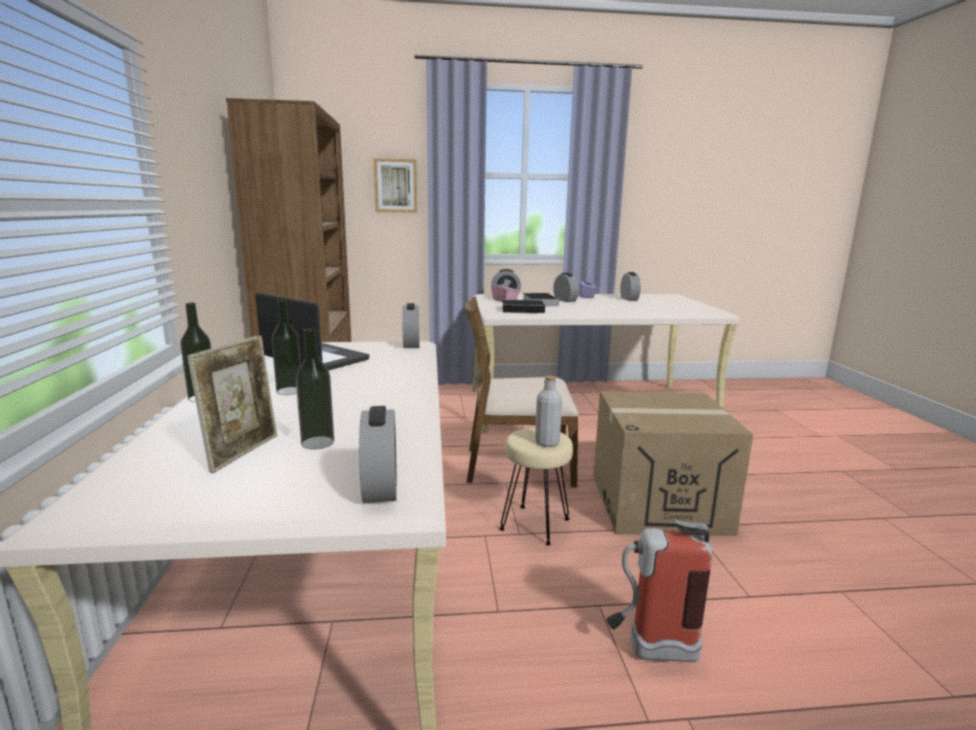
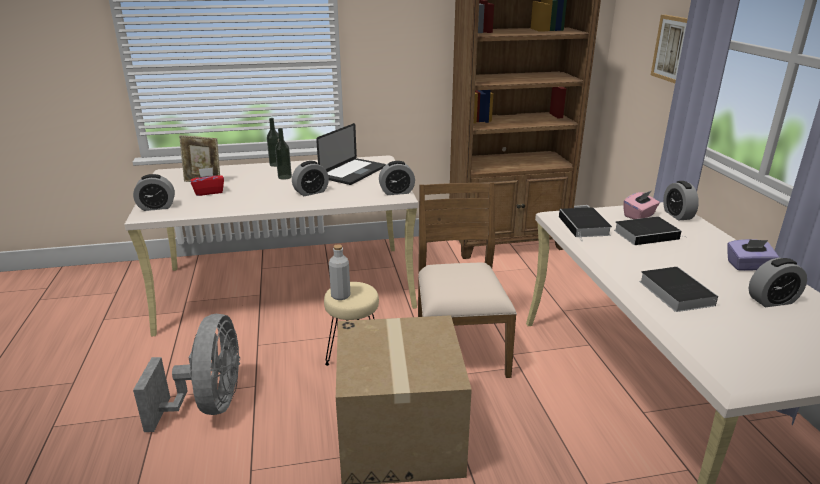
camera: 85 degrees right, 10 degrees up
(317, 442) = (209, 192): bottle -> red tissue box
(565, 300) = (688, 250): alarm clock -> alarm clock (311, 192)
(626, 308) = (673, 292): none -> book
(650, 650) = (209, 405): fire extinguisher -> grey fan

